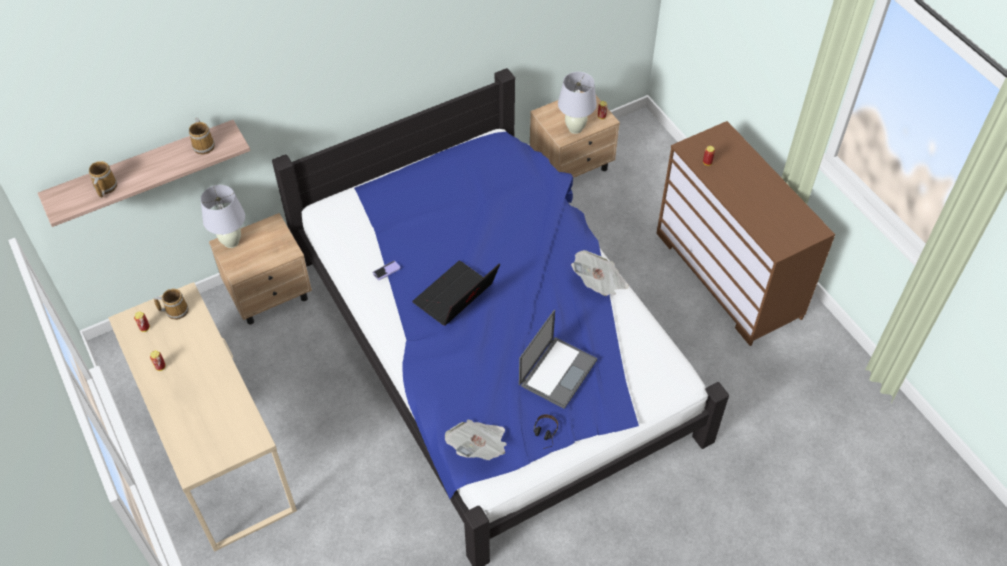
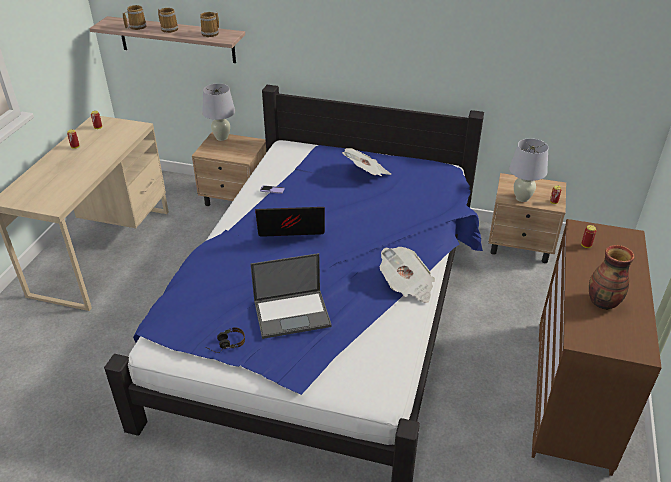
camera: 45 degrees right, 15 degrees down
(175, 310) = (124, 129): mug -> mug (169, 29)
(479, 447) = (174, 317): newspaper -> newspaper (366, 173)
(762, 207) = (603, 302): none -> vase

